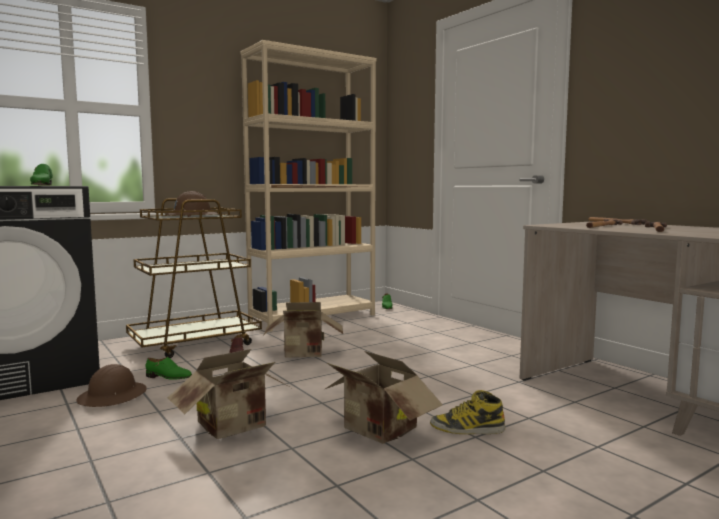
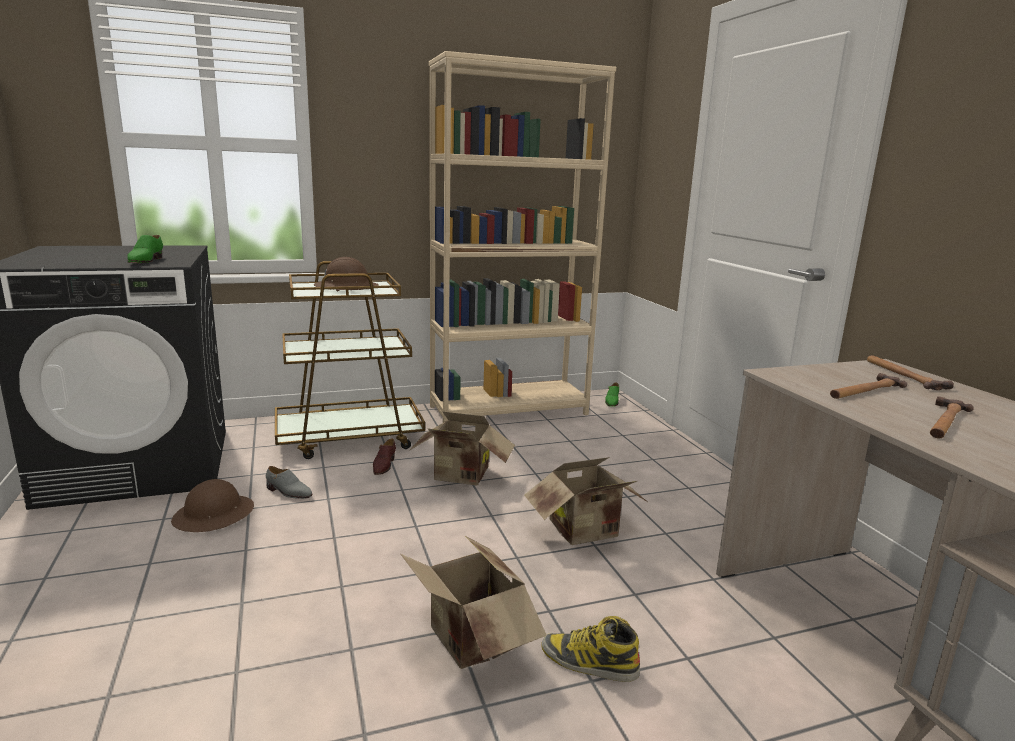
camera: 15 degrees right, 10 degrees up
(168, 377) = (288, 492): green shoe -> grey shoe
(236, 427) = (310, 597): cardboard box -> cardboard box (587, 532)

